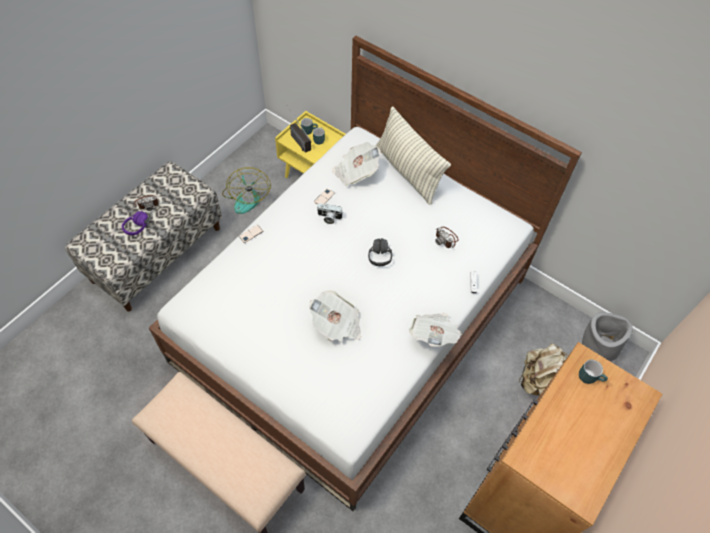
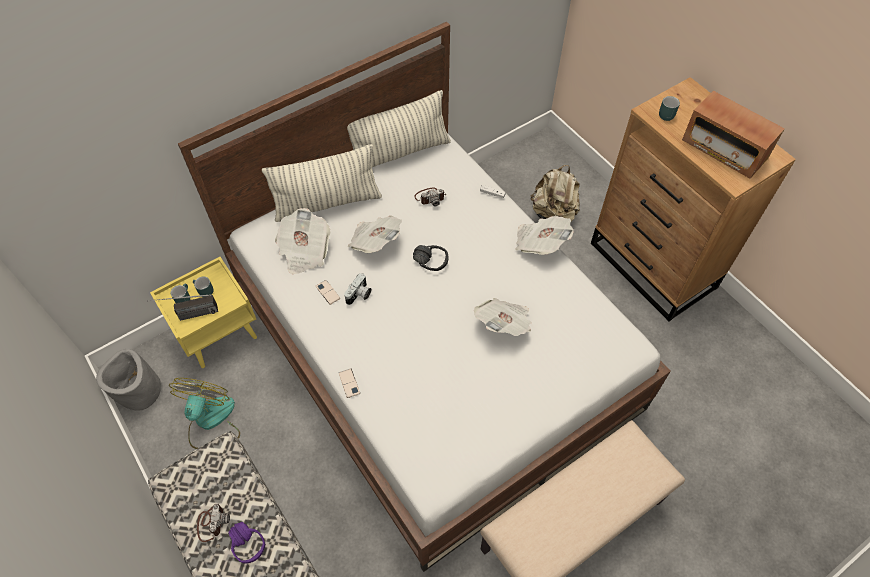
camera: 70 degrees left, 0 degrees up
(246, 196) = (211, 421): fan -> fan turned 90 degrees counterclockwise
(383, 213) = (375, 242): none -> newspaper
(485, 204) = (400, 152): none -> pillow
(565, 441) = (723, 150): none -> radio
(598, 347) = (533, 158): grey planter -> grey planter (139, 391)

